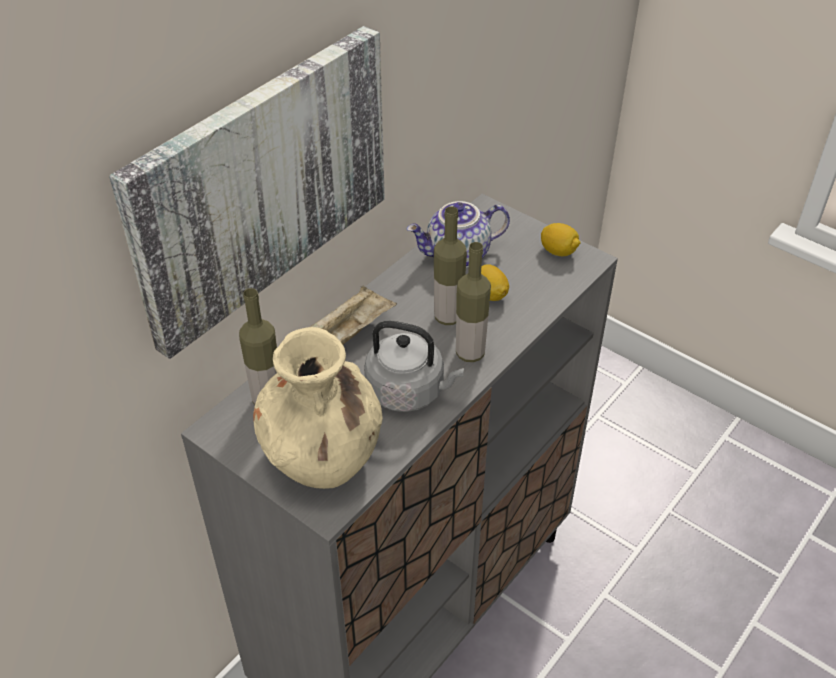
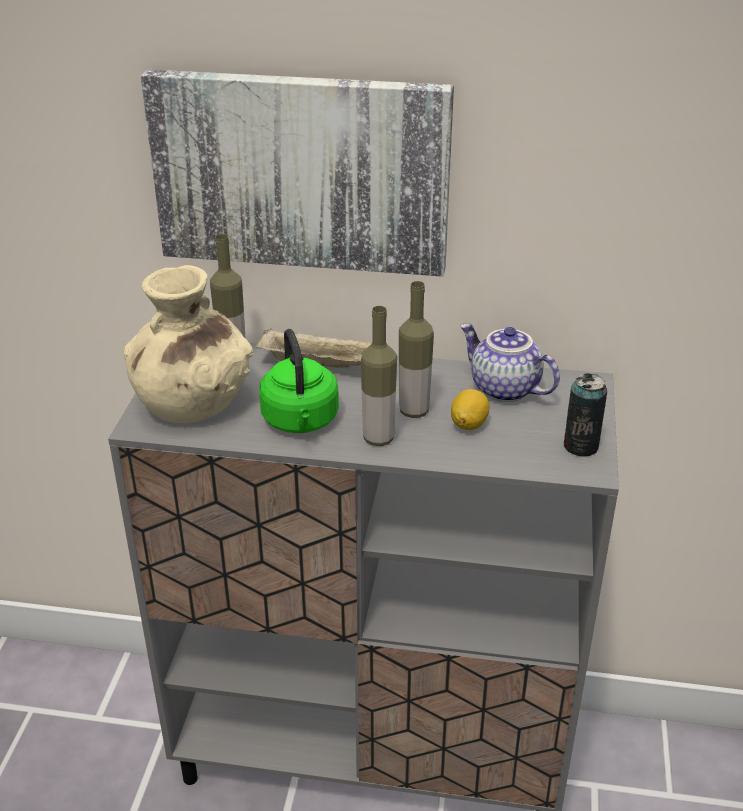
camera: 60 degrees right, 10 degrees down
(409, 391) = (301, 421): grey kettle -> green kettle
(558, 251) = (580, 446): lemon -> can

